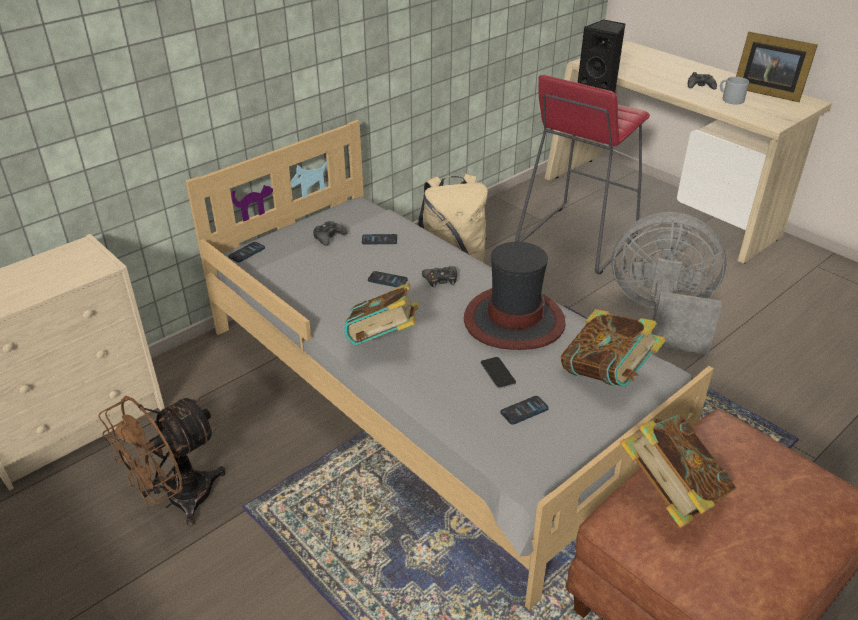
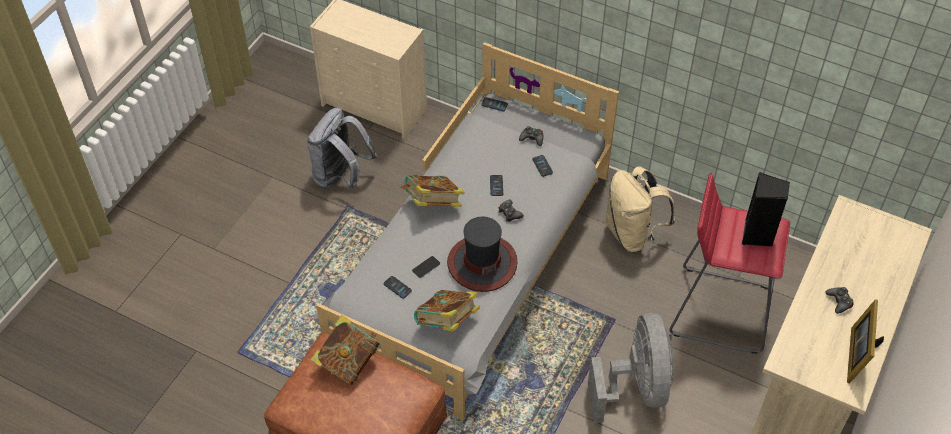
camera: 70 degrees right, 15 degrees up
(178, 501) = (341, 177): brown fan -> grey backpack
(729, 99) = (820, 327): grey mug -> none

